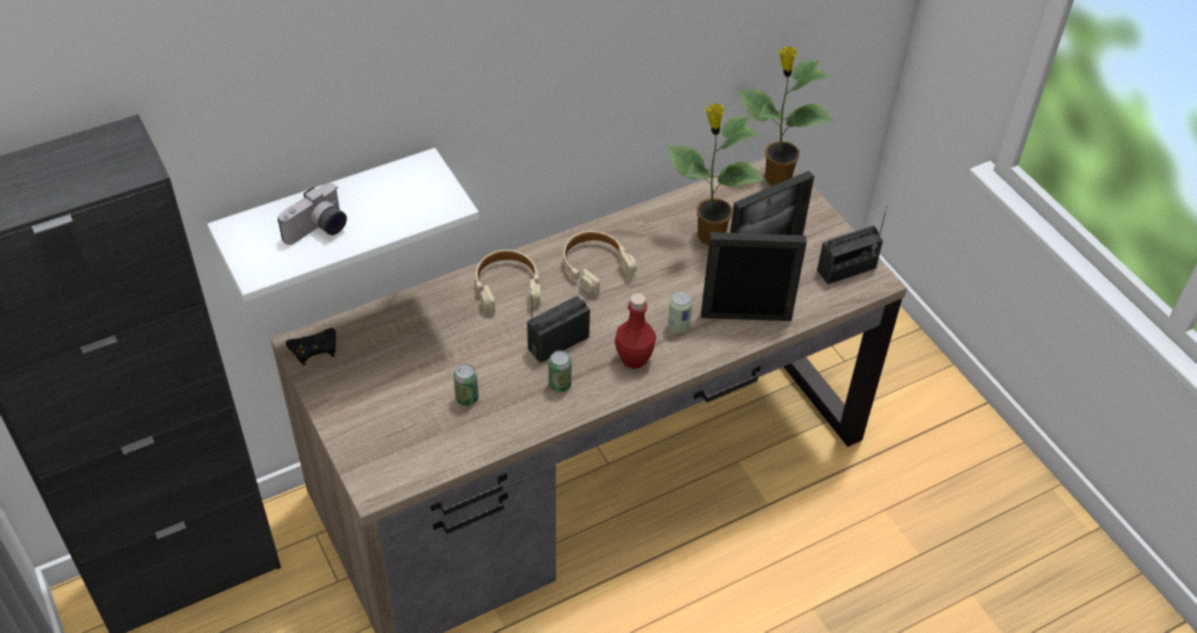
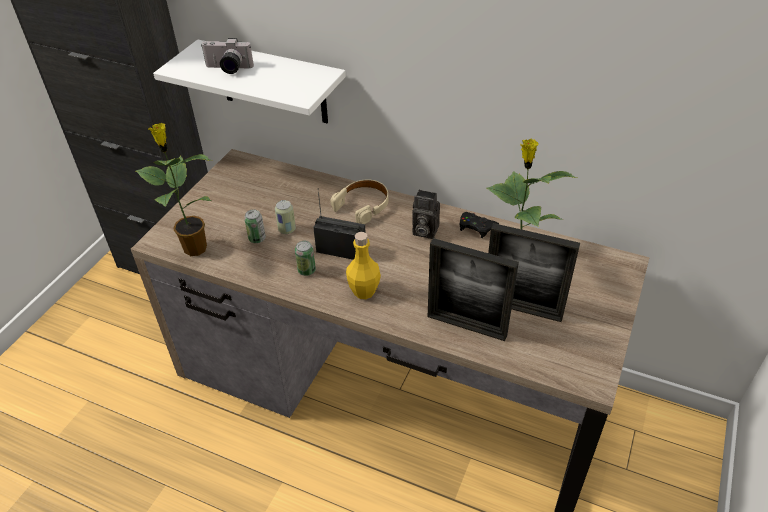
camera: 55 degrees right, 5 degrees down
(314, 349) = (238, 165): black game controller -> black game controller (476, 227)
(595, 266) = (423, 231): beige headphones -> camera
(634, 359) = (364, 291): red bottle -> yellow bottle
(678, 326) = (417, 296): can -> can (287, 230)
(746, 316) = (466, 326): picture frame -> picture frame turned 150 degrees clockwise
(776, 178) = (618, 269): potted plant -> potted plant (194, 247)
(846, 269) = (582, 357): radio -> none

